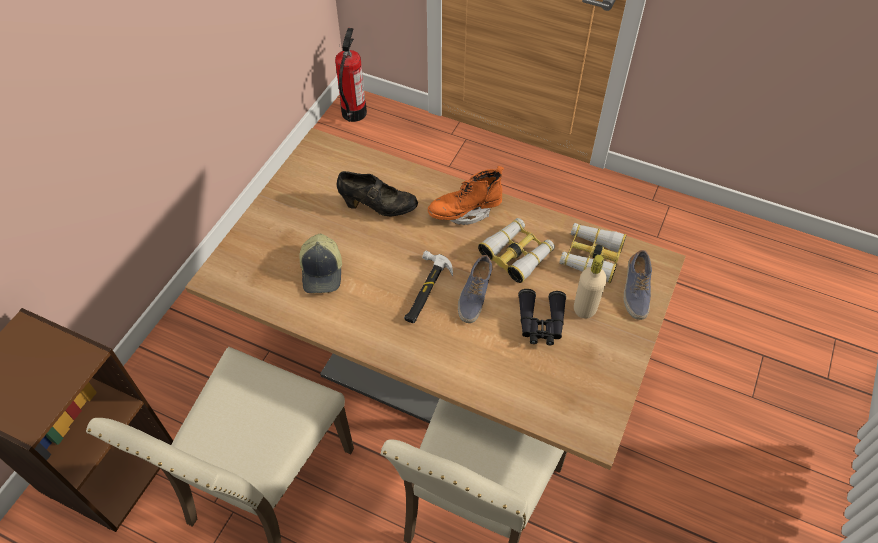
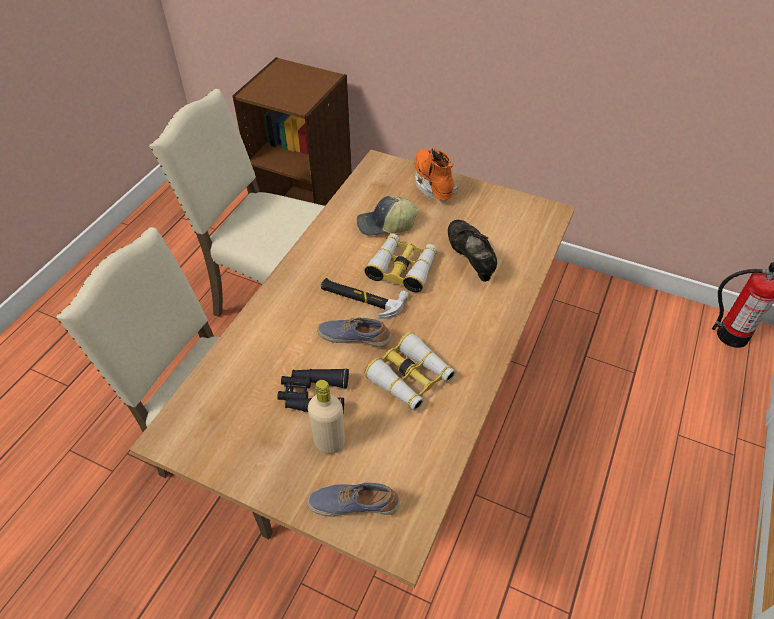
camera: 90 degrees right, 5 degrees down
(378, 207) = (470, 260): black shoe -> black shoe turned 150 degrees clockwise
(465, 212) = (471, 332): orange boot -> orange boot (433, 185)
(591, 256) = (409, 457): binoculars -> binoculars (402, 268)

